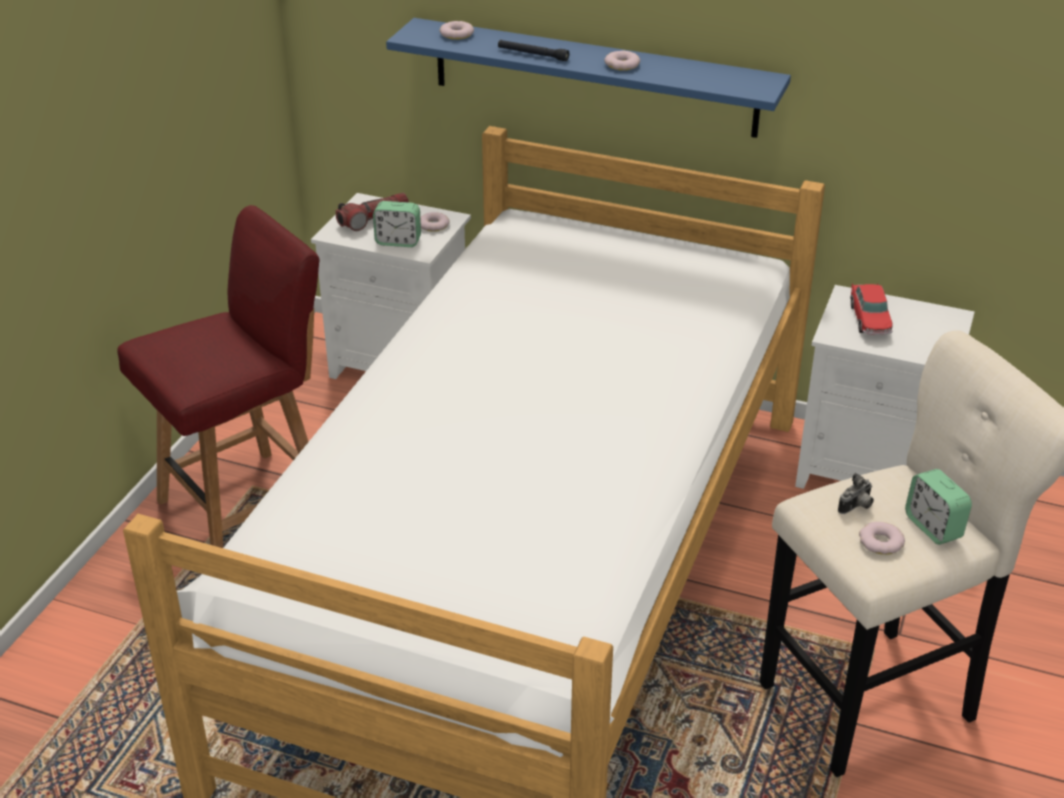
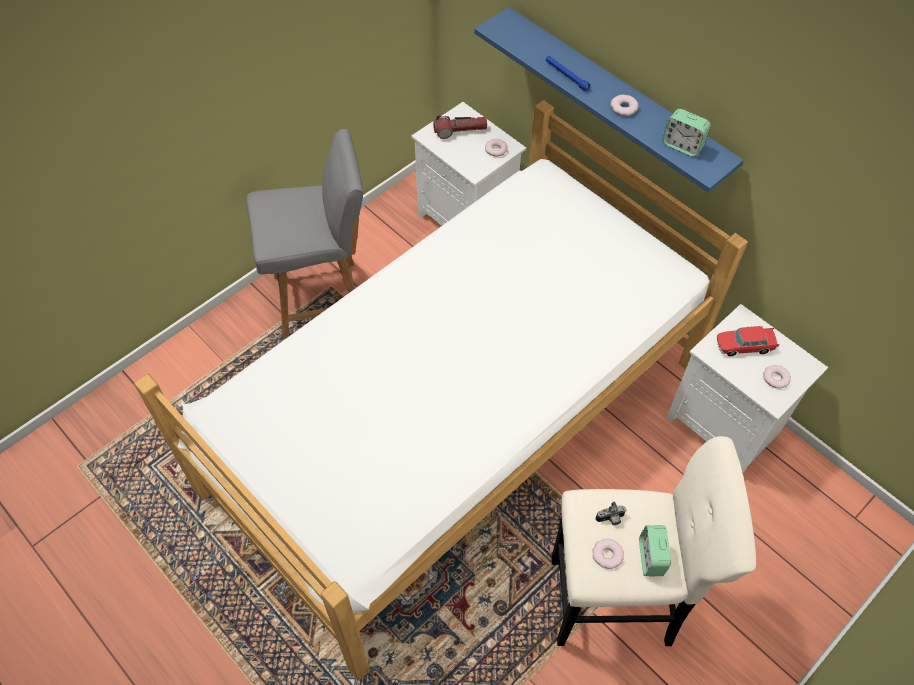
camera: 25 degrees right, 20 degrees up
(248, 505) = (322, 299): red chair -> grey chair
(398, 241) = (465, 157): alarm clock -> alarm clock (682, 145)
(456, 34) = (527, 36): donut -> donut (775, 378)
(532, 54) = (566, 76): black flashlight -> blue flashlight
(869, 319) = (744, 346): toy car -> toy car turned 60 degrees clockwise

